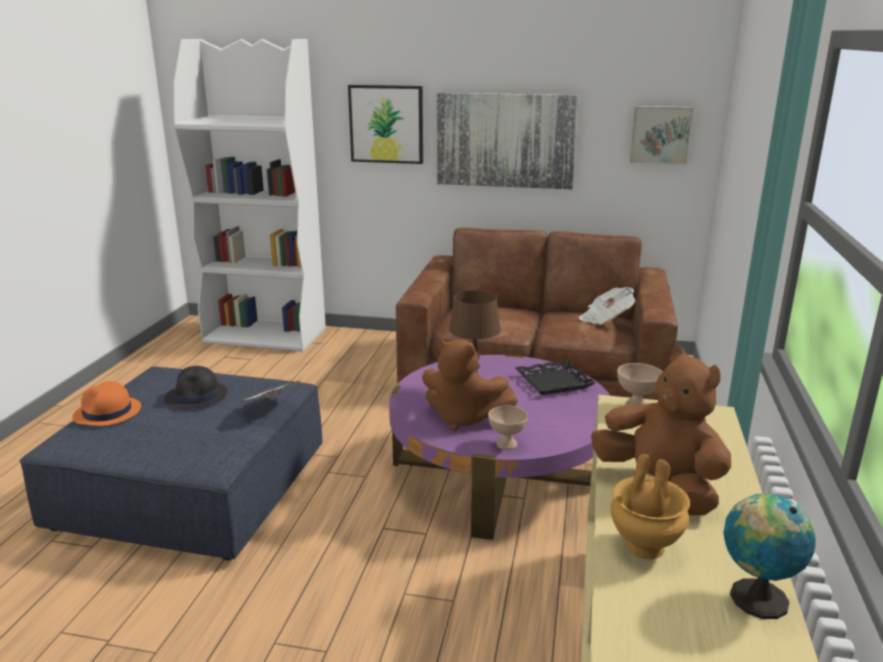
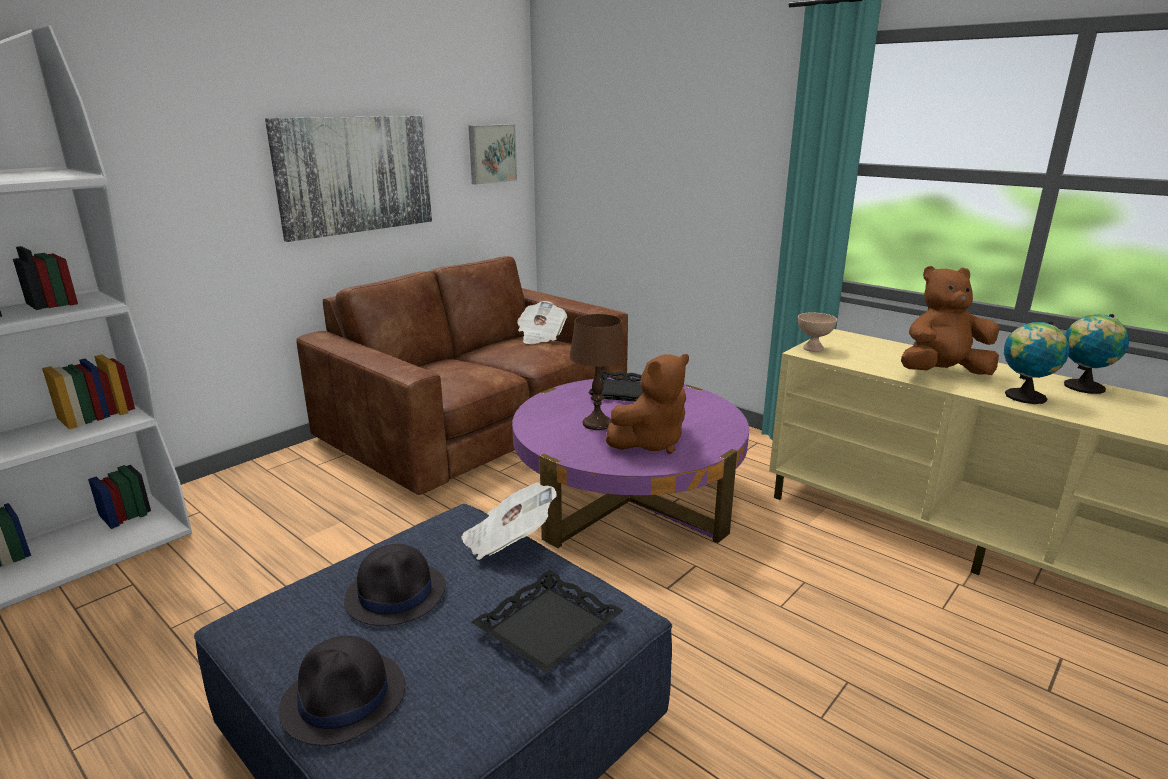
camera: 60 degrees left, 0 degrees up
(107, 413) = (345, 698): orange hat -> black hat
(187, 446) = (547, 627): none -> black tray
(386, 124) = (196, 168): picture -> none
(507, 445) = (717, 439): beige bowl -> none
(643, 547) = (1023, 397): brown vase -> globe

